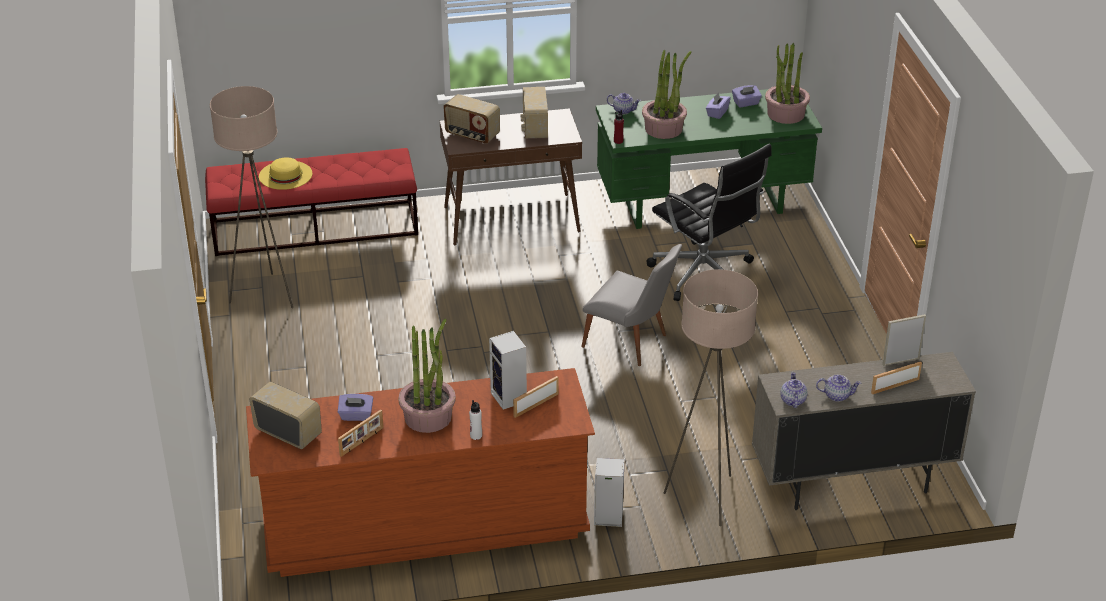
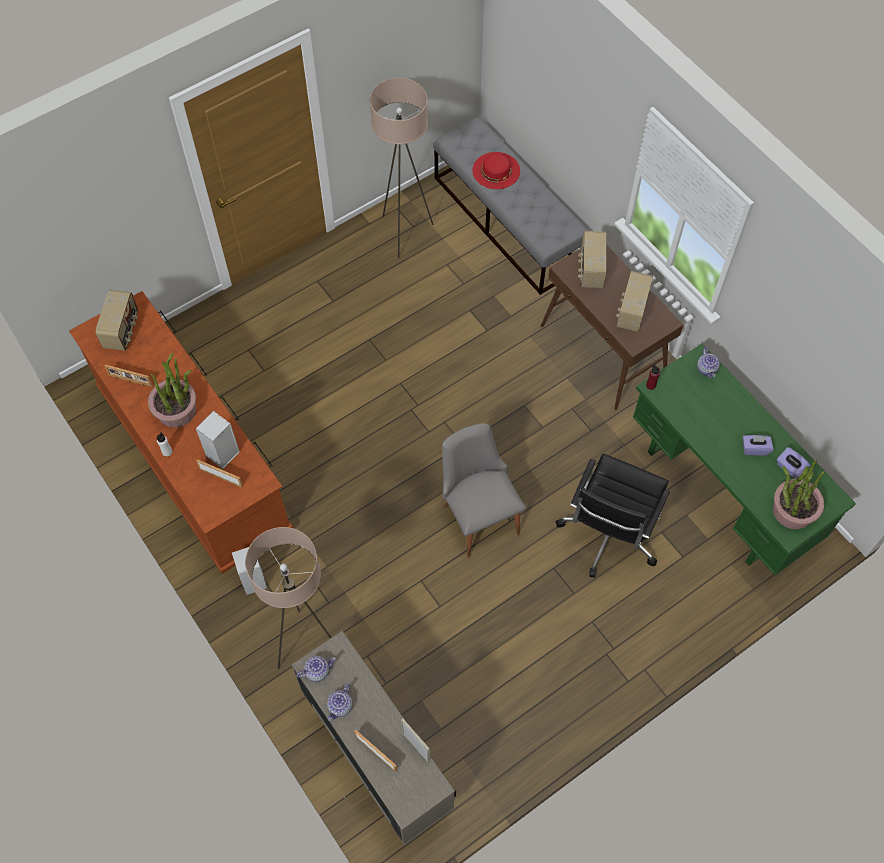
camera: 65 degrees right, 25 degrees up
(285, 175) = (496, 170): yellow hat -> red hat
(316, 228) = (508, 222): red bench -> grey bench
(356, 416) = (158, 363): purple tissue box -> none
(534, 128) = (631, 311): radio -> radio turned 45 degrees counterclockwise
(631, 344) = (478, 513): grey chair -> grey chair turned 150 degrees clockwise
(664, 128) = (696, 414): potted plant -> none
(837, 395) = (340, 706): teapot -> teapot turned 45 degrees clockwise

